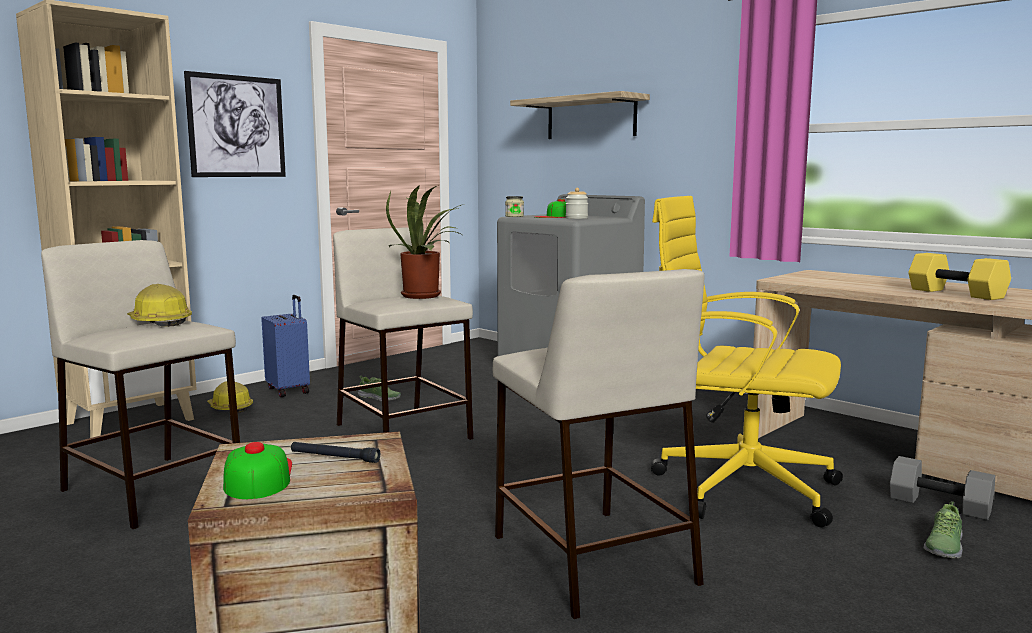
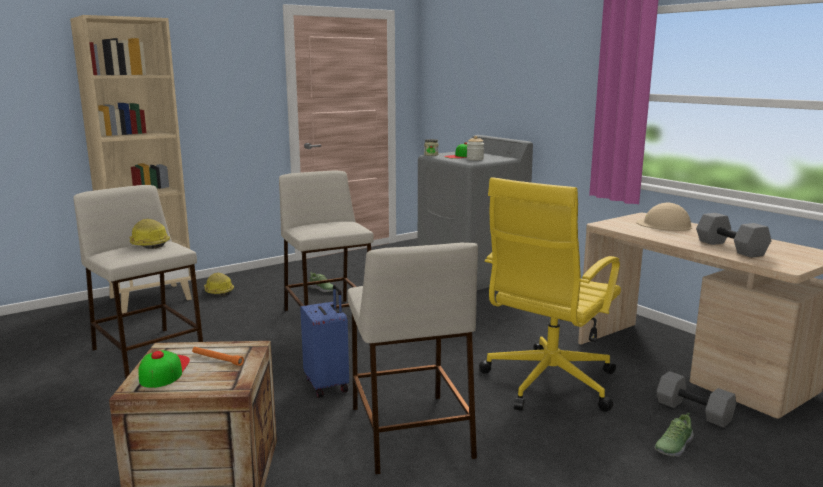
camera: 10 degrees right, 5 degrees up
(237, 126) = (227, 87): picture -> none
(289, 390) = (263, 278): blue suitcase -> blue suitcase (328, 384)
(334, 457) = (217, 359): black flashlight -> orange flashlight
(425, 296) = (341, 224): potted plant -> none
(591, 118) = (498, 75): shelf -> none
(739, 487) = (547, 384): yellow office chair -> yellow office chair turned 90 degrees counterclockwise
(850, 278) = (664, 225): none -> beige hard hat
(957, 293) = (731, 248): yellow dumbbell -> grey dumbbell

